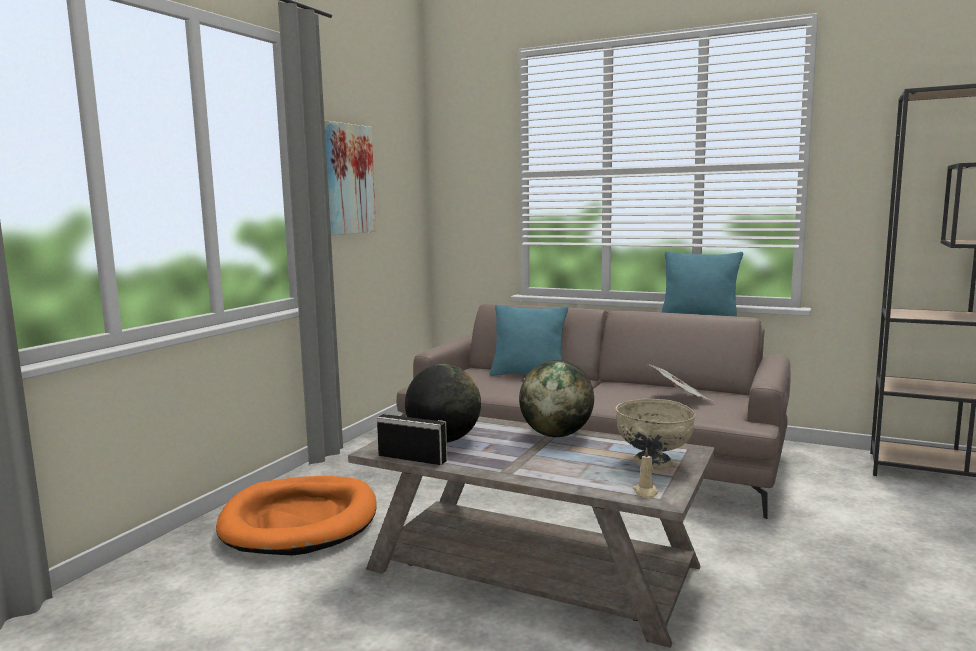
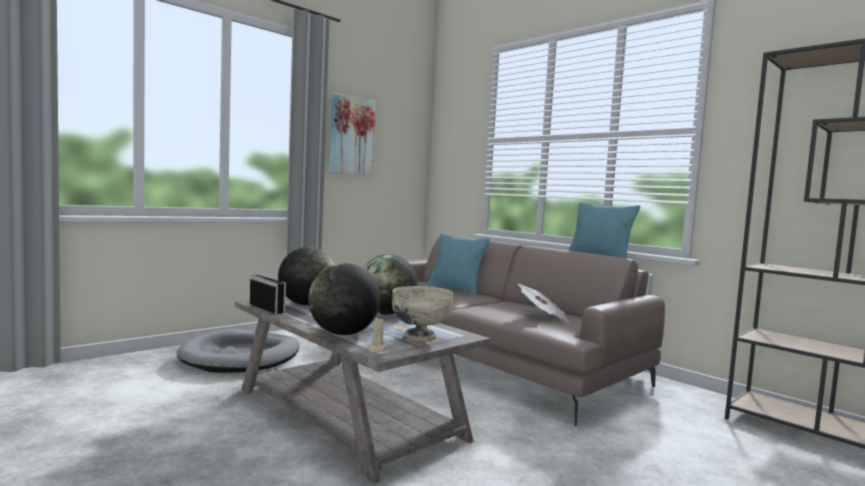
camera: 20 degrees right, 5 degrees down
(300, 521) = (241, 356): orange dog bed -> grey dog bed
(571, 478) = (343, 334): none -> globe

